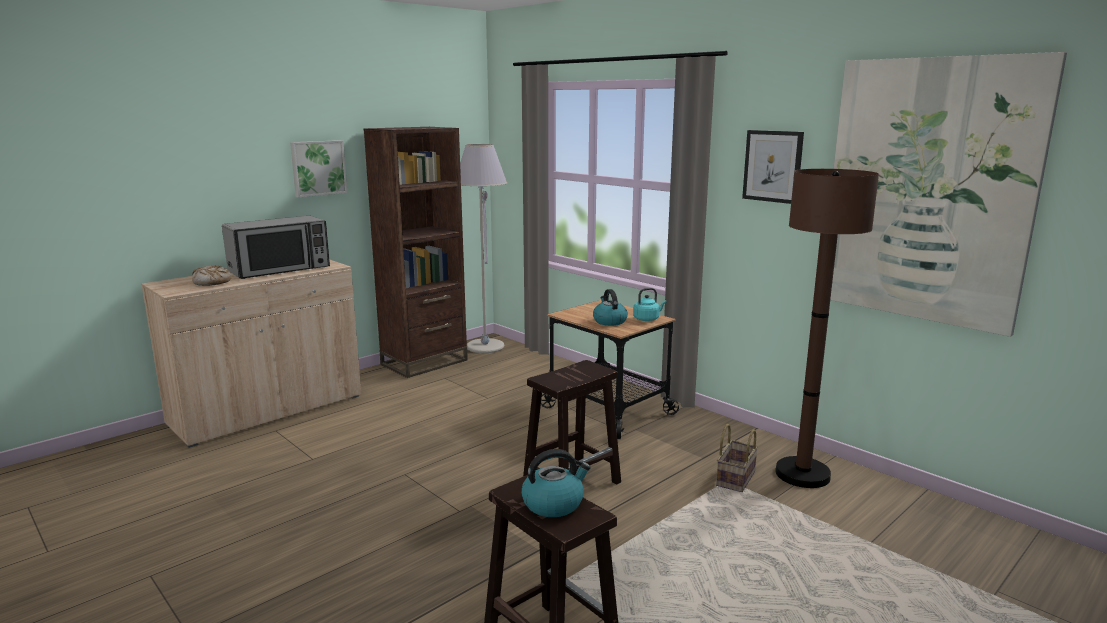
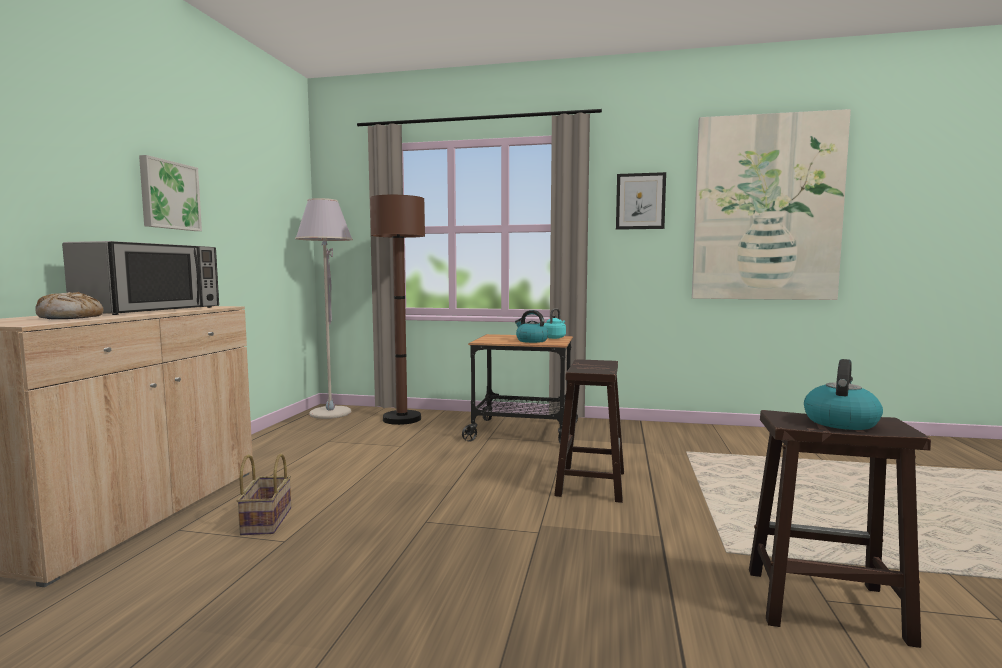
camera: 35 degrees left, 10 degrees down
(424, 362) = (283, 434): brown bookcase -> none
(735, 478) = (687, 449): basket -> basket (266, 520)
(802, 474) = (717, 437): brown floor lamp -> brown floor lamp (402, 419)

